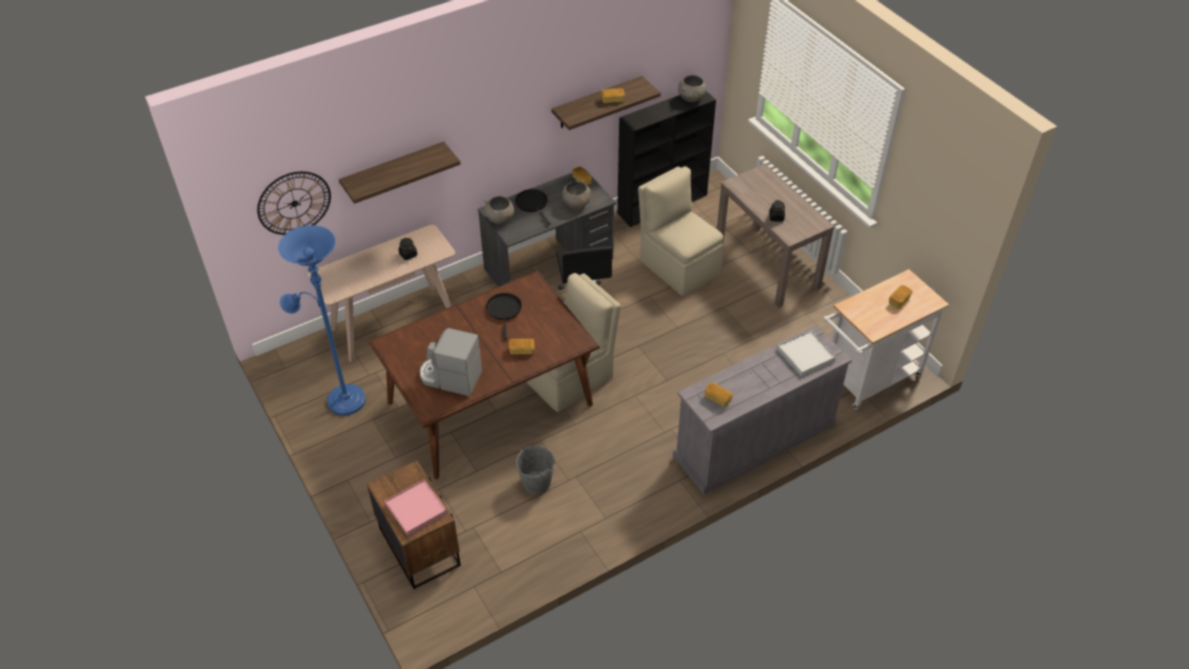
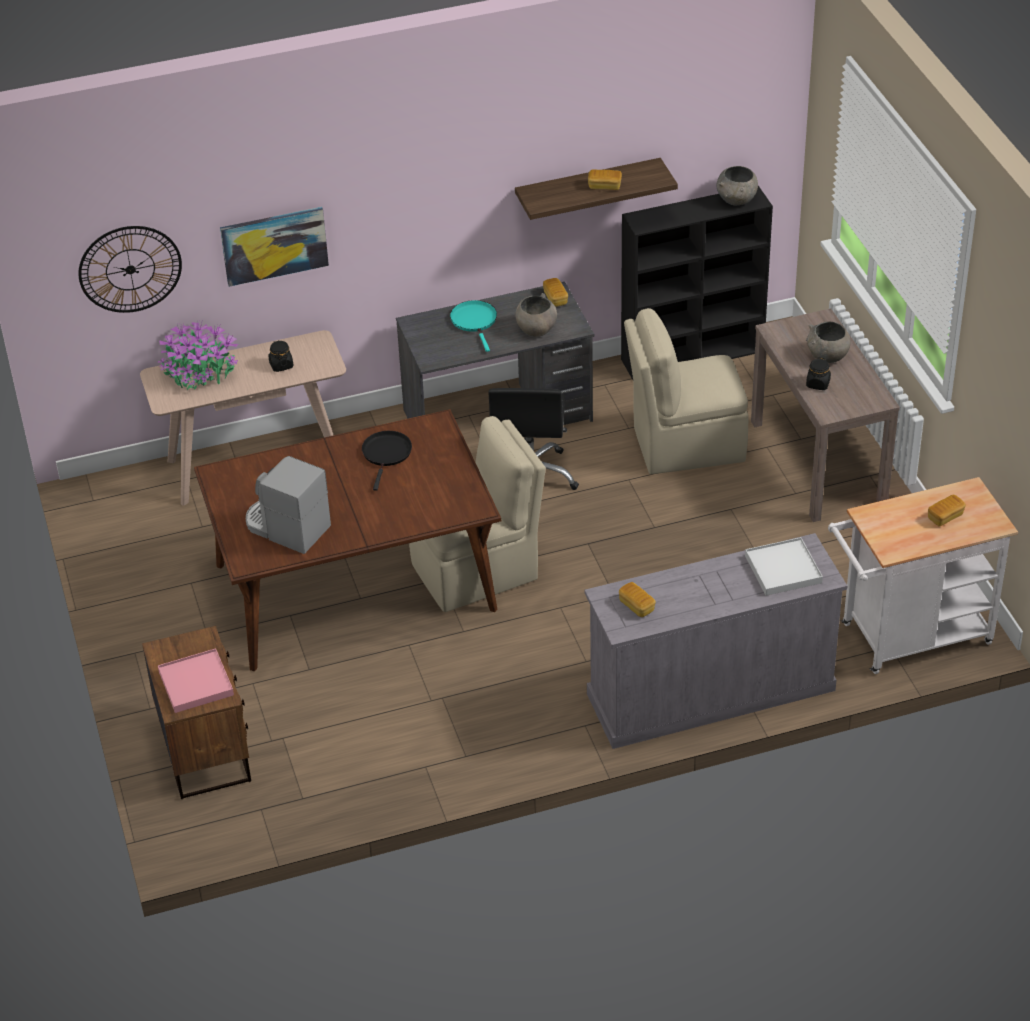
camera: 15 degrees right, 5 degrees down
(341, 399) = (157, 551): blue floor lamp -> none
(352, 269) = (200, 374): none -> potted plant
(394, 171) = (274, 245): shelf -> picture
(500, 220) = (422, 336): grey bowl -> grey bowl (827, 357)
(521, 350) = (392, 508): bread -> none
(532, 204) = (475, 321): black frying pan -> turquoise frying pan
(536, 482) = (385, 696): grey bucket -> none
(678, 266) = (685, 444): beige chair -> beige chair turned 75 degrees counterclockwise

